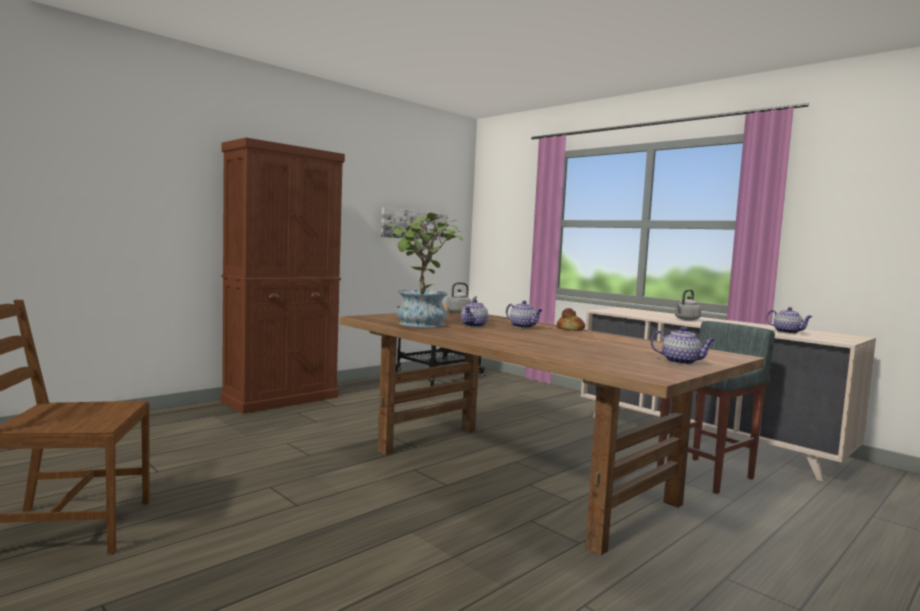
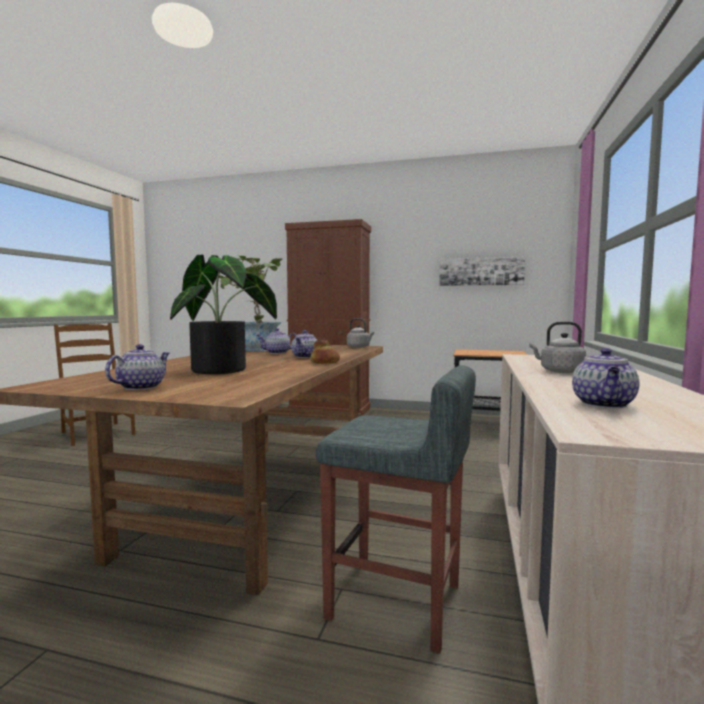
camera: 60 degrees right, 0 degrees up
(599, 344) = (226, 370): none -> potted plant
(681, 362) = (141, 387): teapot -> teapot turned 150 degrees counterclockwise

